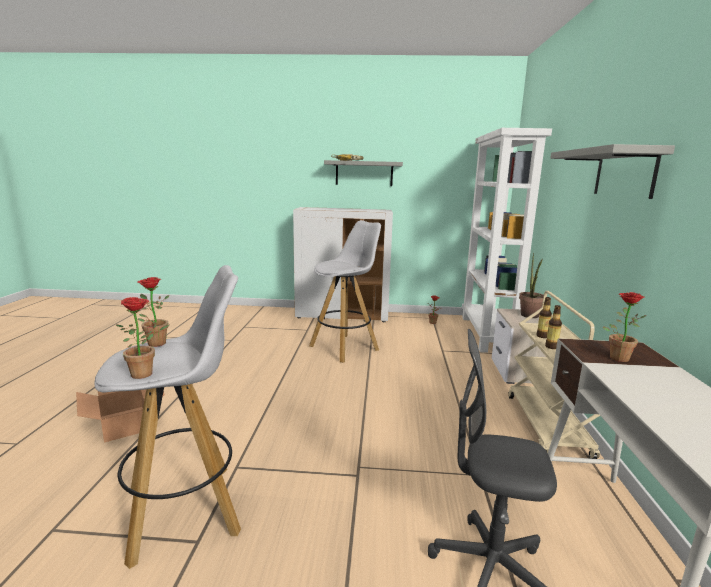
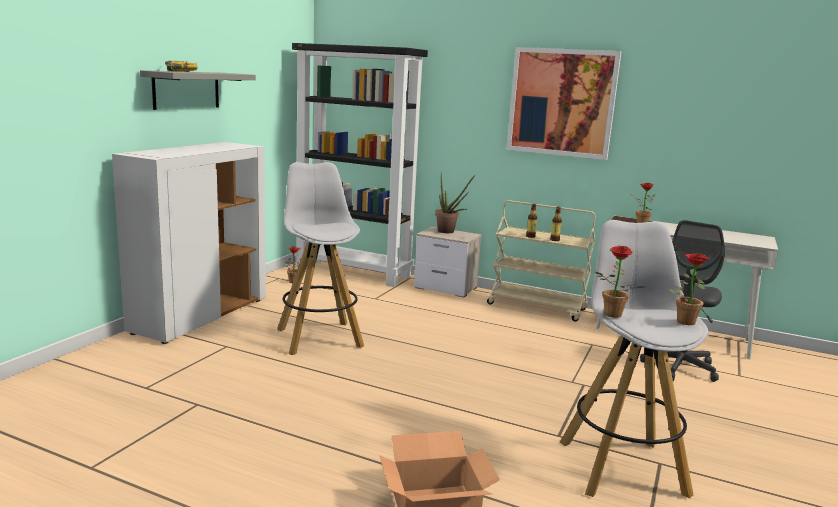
camera: 70 degrees left, 0 degrees up
(487, 334) = (354, 272): white bookcase -> black bookcase
(624, 173) = (561, 102): grey shelf -> picture

